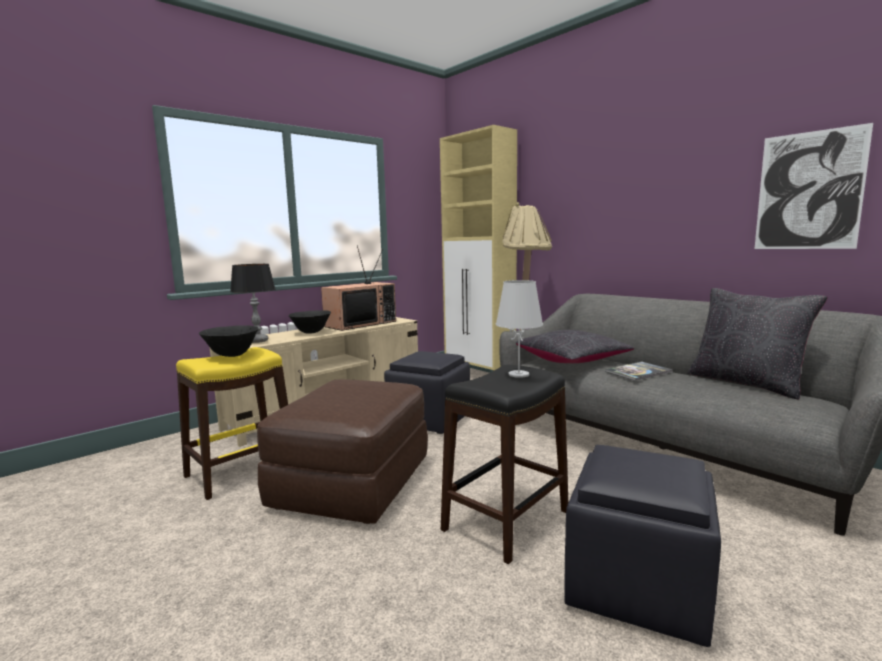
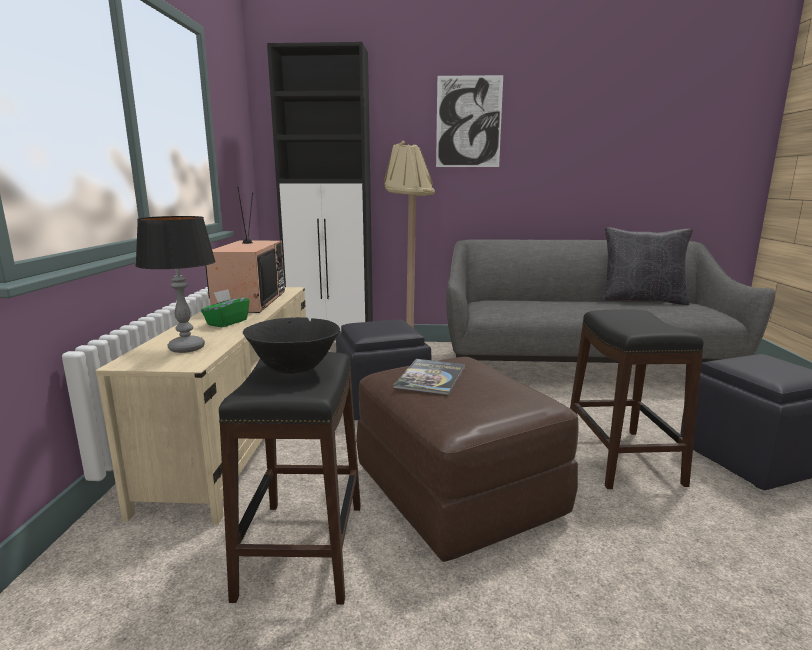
camera: 45 degrees left, 5 degrees up
(240, 471) = (302, 549): yellow stool -> black stool
(311, 333) = (227, 322): black bowl -> green tissue box
(480, 376) = (332, 346): beige cabinet -> black cabinet
(518, 374) = (635, 316): white table lamp -> none
(571, 360) = (507, 305): black pillow -> none
(638, 372) = (576, 305): book -> book (431, 377)
(808, 191) = (647, 150): picture -> picture (468, 122)

